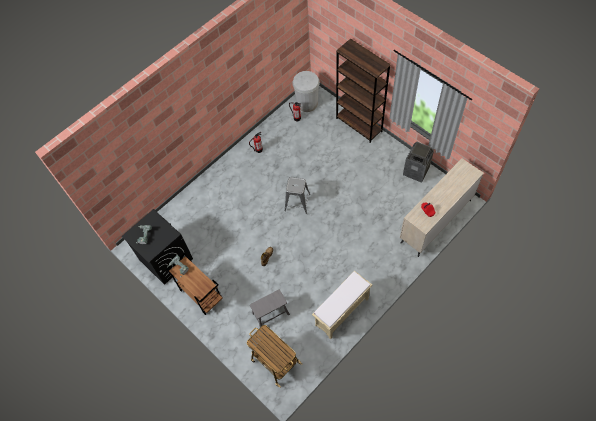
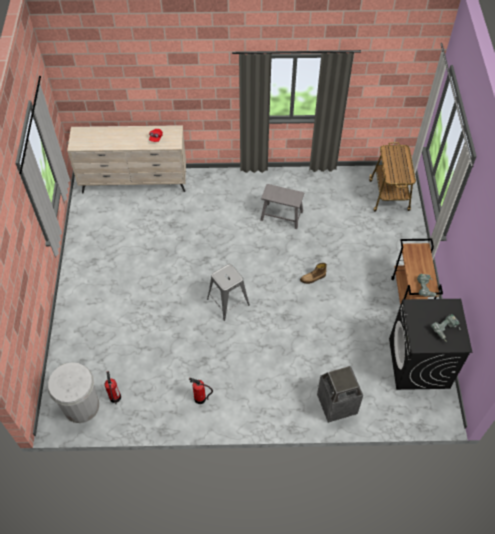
camera: 140 degrees left, 5 degrees down
(270, 313) = (358, 231): grey stool -> grey stool (281, 215)
(341, 312) = (297, 185): beige bench -> none
(359, 125) = (68, 325): brown bookcase -> none
(416, 171) = (88, 232): trash can -> trash can (336, 404)

